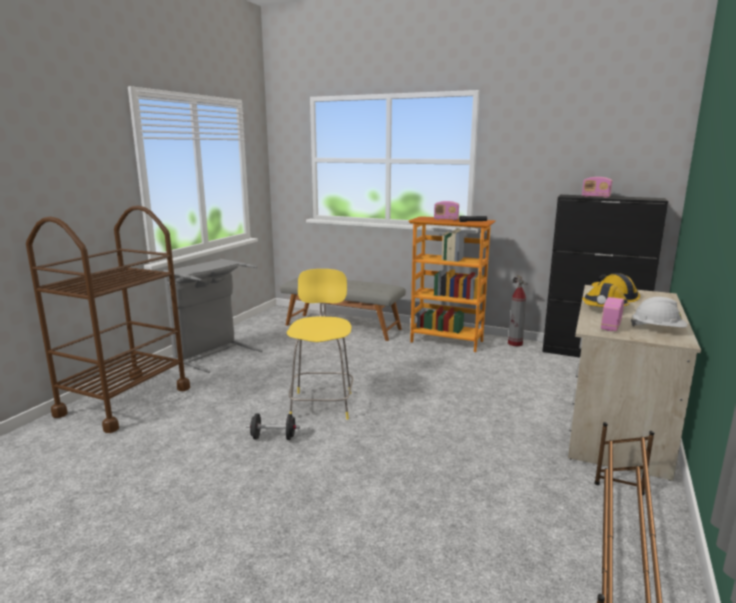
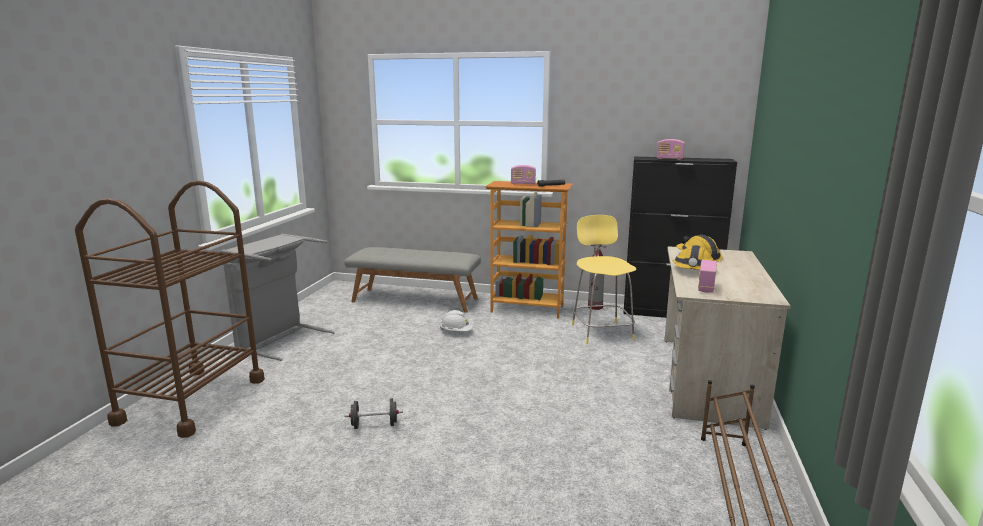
camera: 10 degrees left, 0 degrees up
(322, 404) = (416, 384): yellow stool -> yellow stool (601, 331)
(658, 329) = (748, 288): white hard hat -> white hard hat (456, 332)

